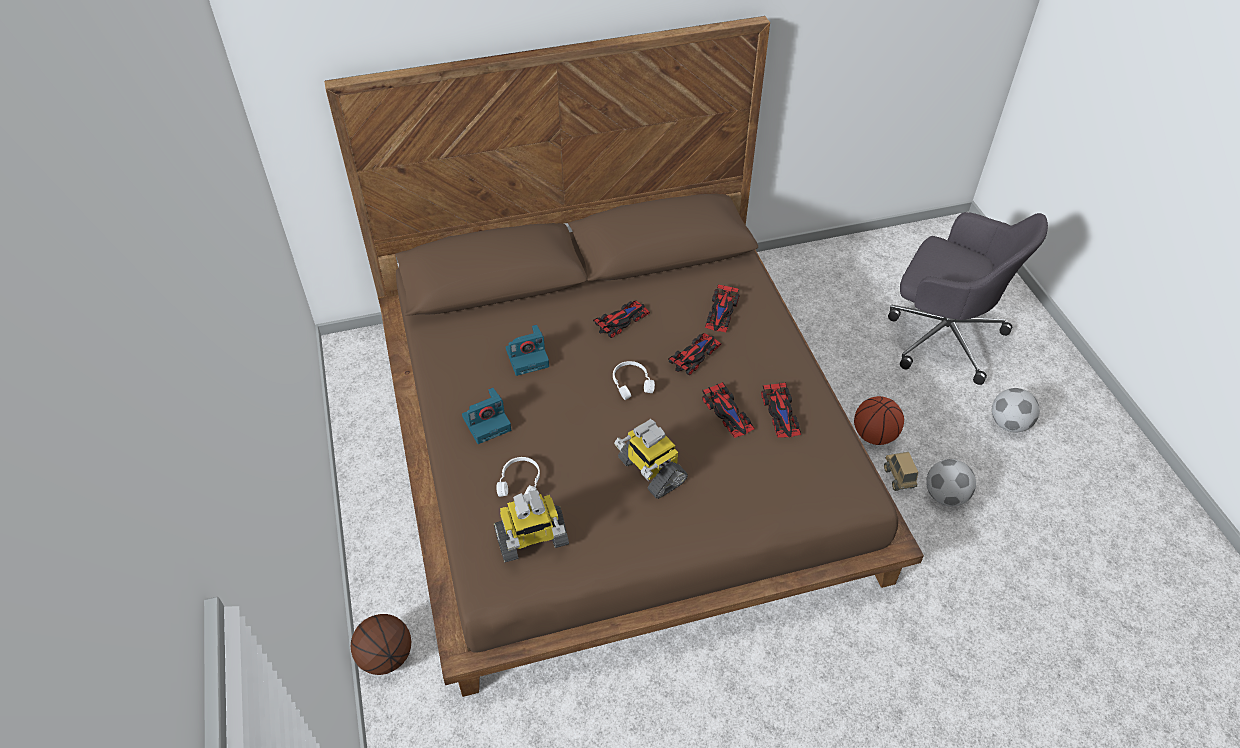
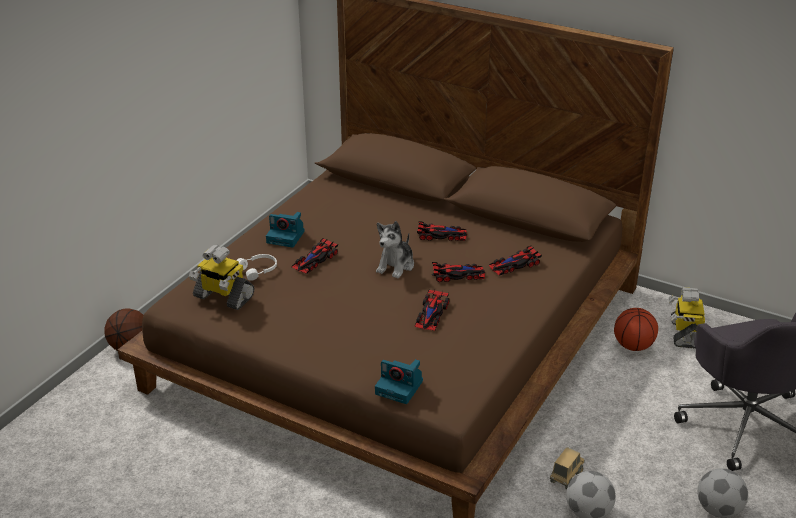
camera: 45 degrees right, 15 degrees down
(528, 357) = (356, 221): camera -> camera (400, 387)
(632, 383) = (396, 266): white headphones -> plush toy
(650, 471) = (338, 311): toy robot -> toy robot (685, 333)
(780, 413) = (466, 334): toy car -> toy car (315, 260)
(874, 435) = (586, 443): basketball -> basketball (633, 346)

